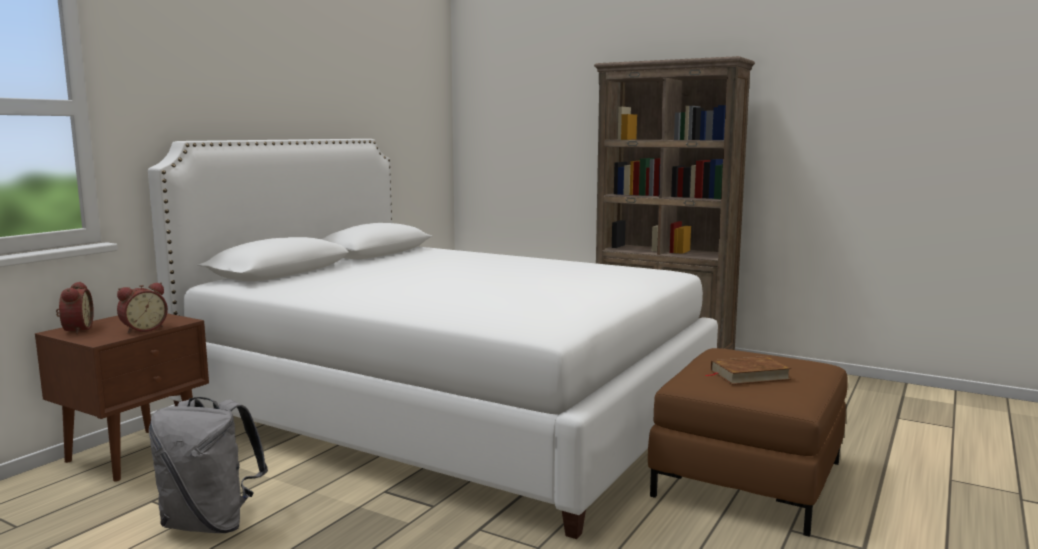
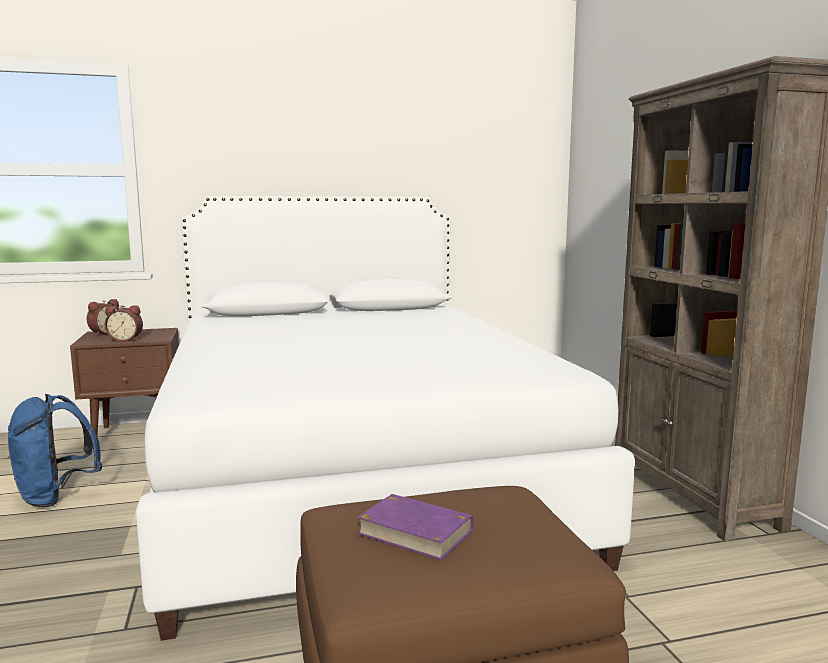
camera: 45 degrees right, 0 degrees up
(210, 523) = (55, 497): grey backpack -> blue backpack
(749, 375) = (415, 532): brown book -> purple book

